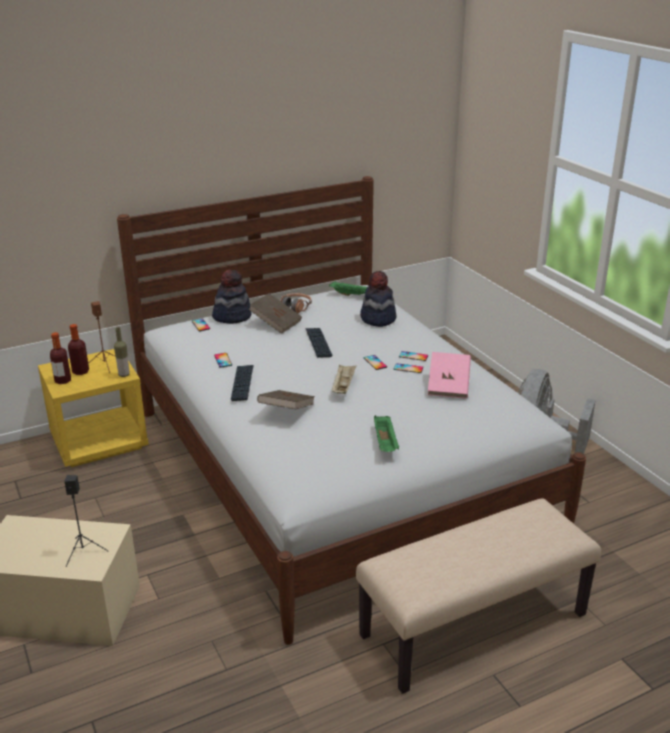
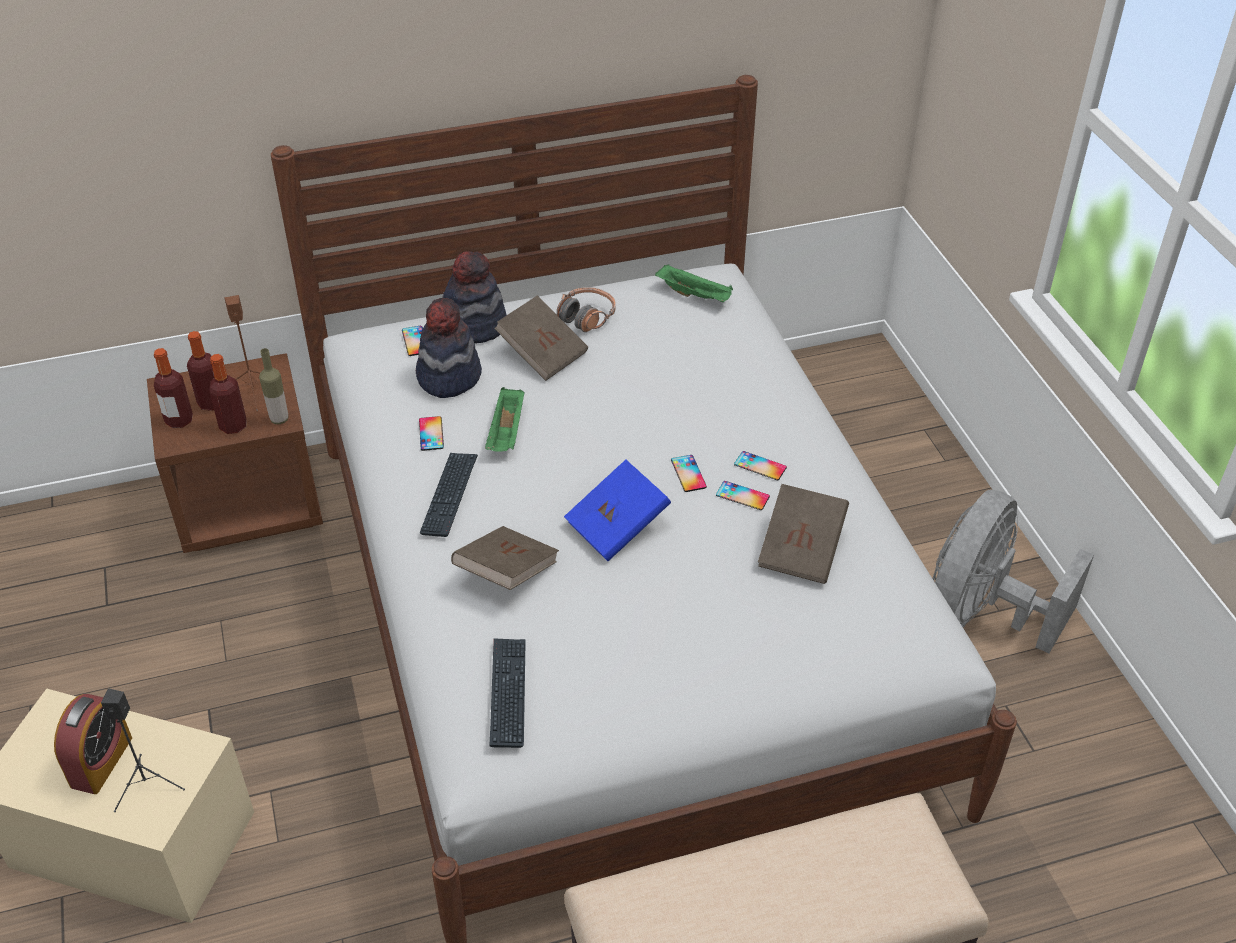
camera: 10 degrees right, 15 degrees up
(51, 544) = (101, 762): none -> alarm clock
(97, 380) = (233, 426): none -> bottle
(100, 442) = (249, 503): yellow nightstand -> brown nightstand
(318, 343) = (602, 412): keyboard -> keyboard (508, 693)
(343, 387) = (617, 527): beige tray -> blue book
(377, 319) = (723, 362): hat -> hat (448, 376)
(385, 443) = (654, 672): green tray -> green tray (507, 432)
(448, 386) = (801, 550): pink book -> brown book

